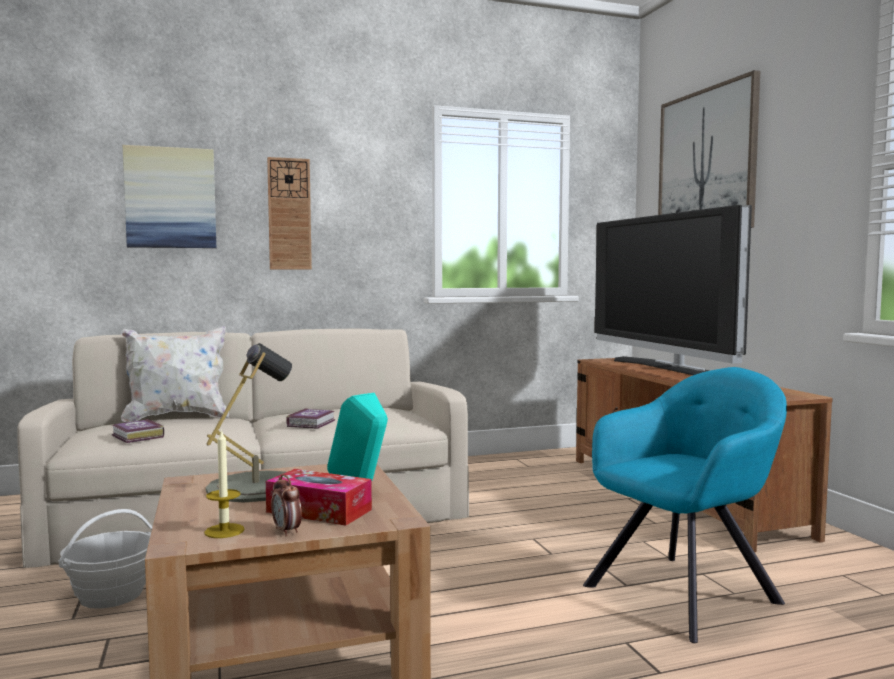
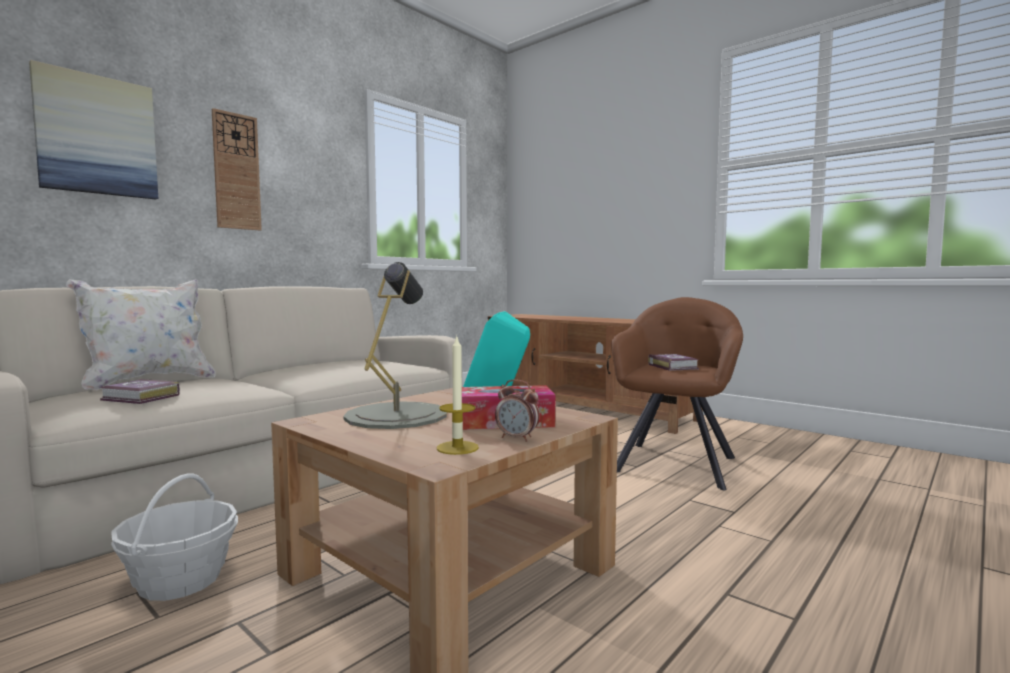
camera: 30 degrees left, 0 degrees up
(312, 423) = (325, 372): book -> book (673, 366)
(670, 369) = (570, 317): television -> none
(686, 592) = (676, 462): turquoise armchair -> brown armchair
(706, 161) = (576, 164): picture -> none

